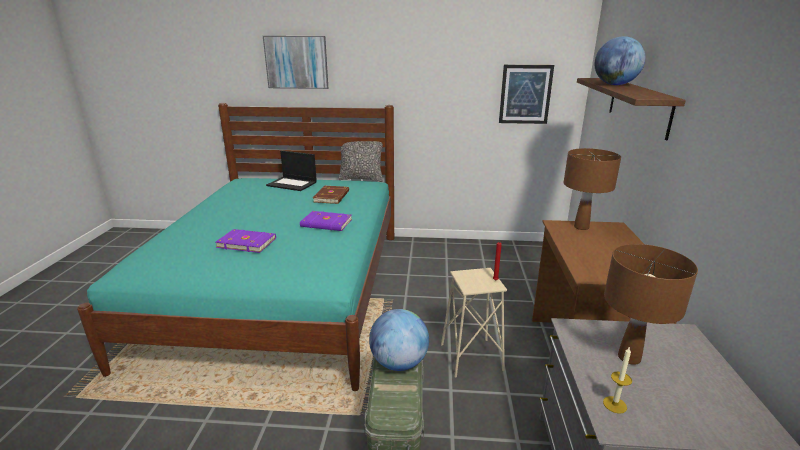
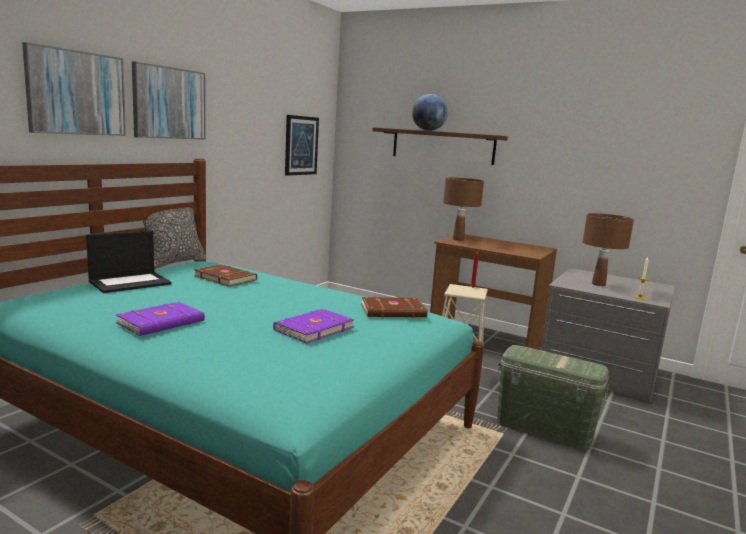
camera: 65 degrees left, 10 degrees down
(315, 257) = (393, 311): none -> brown book
(326, 223) = (310, 293): purple book -> purple book (162, 322)
(366, 63) = (169, 103): none -> picture
(399, 363) = (532, 353): globe -> none

